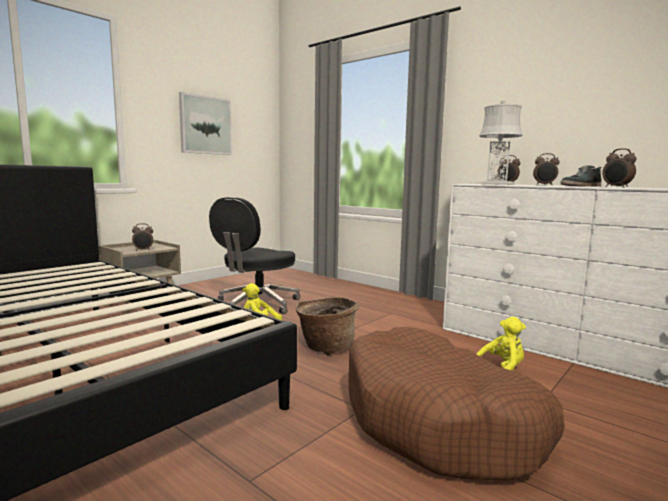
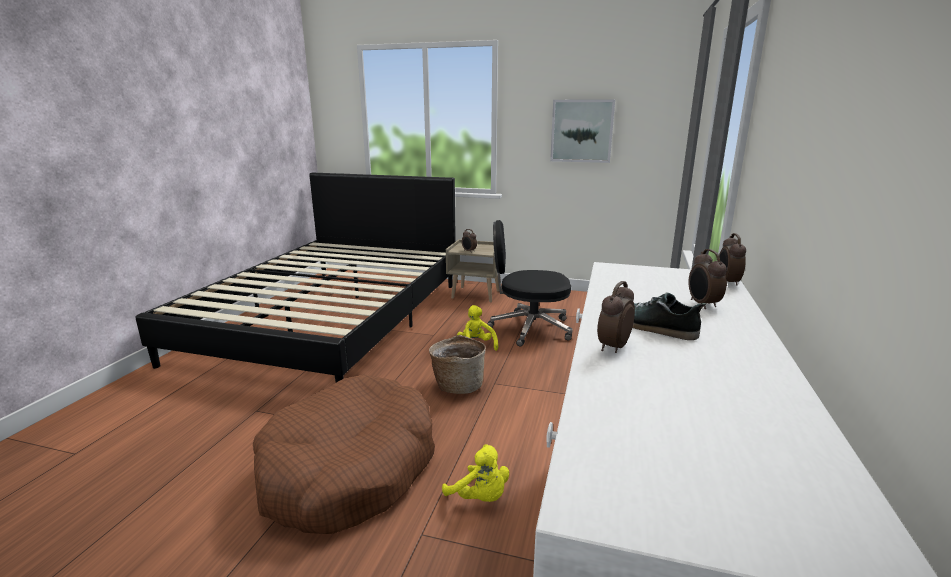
camera: 65 degrees right, 10 degrees up
(496, 184) = (618, 280): grey table lamp -> none

